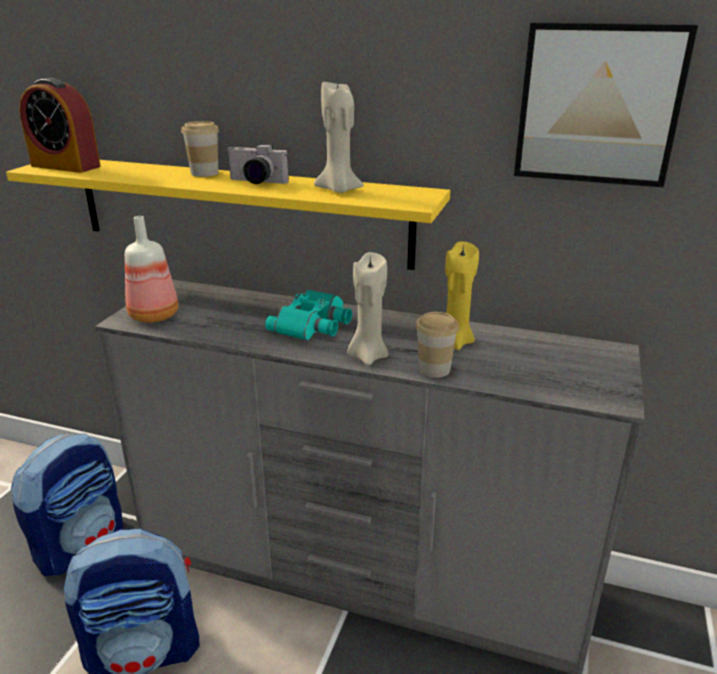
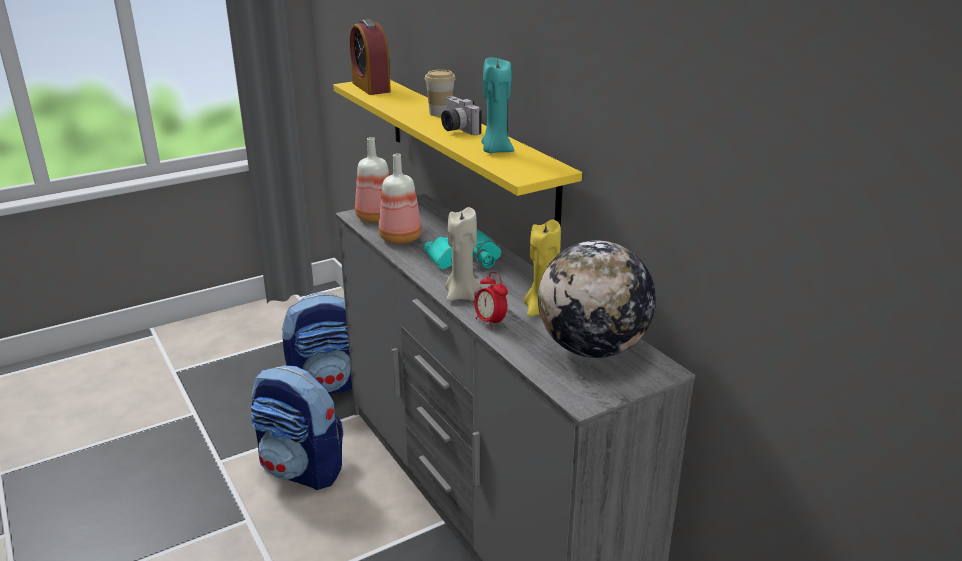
camera: 40 degrees right, 0 degrees up
(216, 327) = (400, 239): none -> bottle
(339, 190) = (495, 150): beige candle -> turquoise candle
(434, 369) = (490, 322): cup -> alarm clock
(545, 356) = (592, 349): none -> globe
(598, 104) = (675, 121): picture -> none

